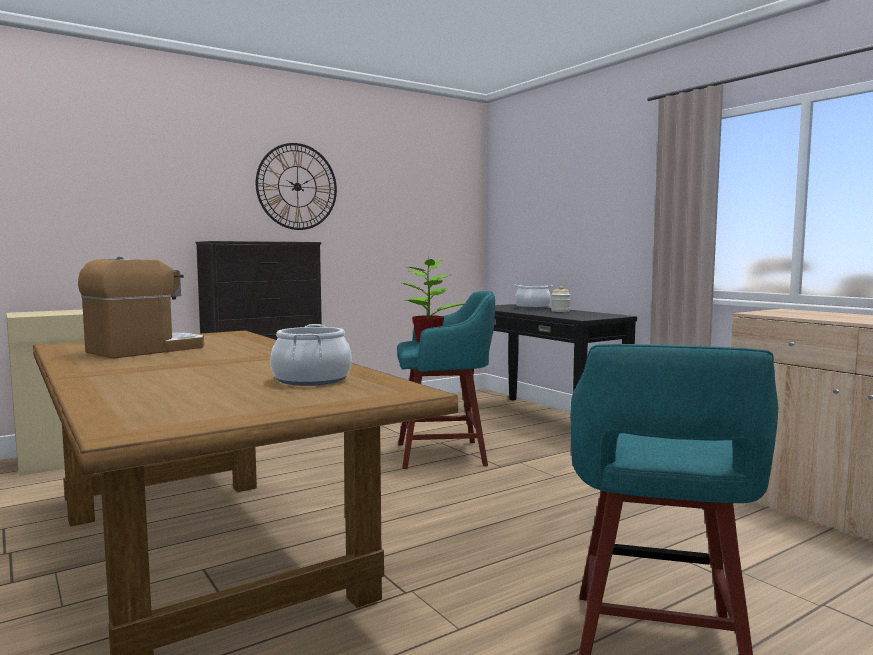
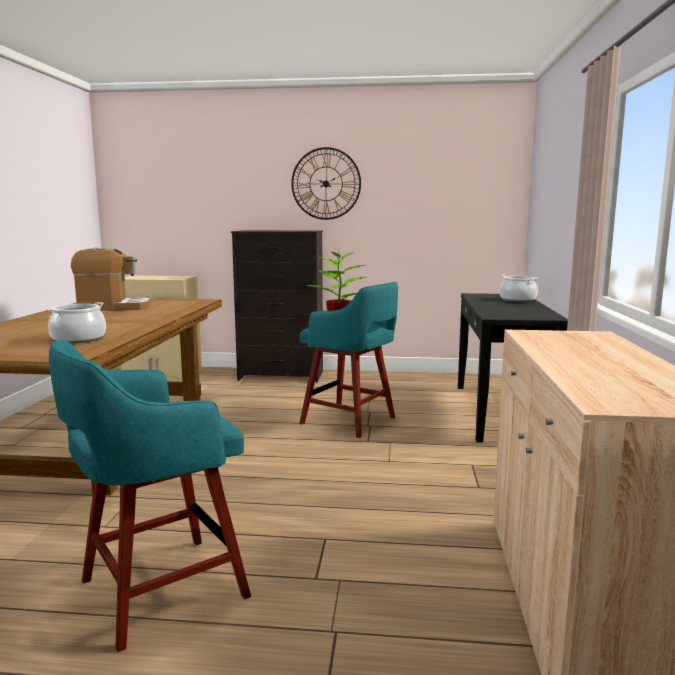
camera: 40 degrees right, 5 degrees up
(560, 311) = (522, 306): jar -> none

